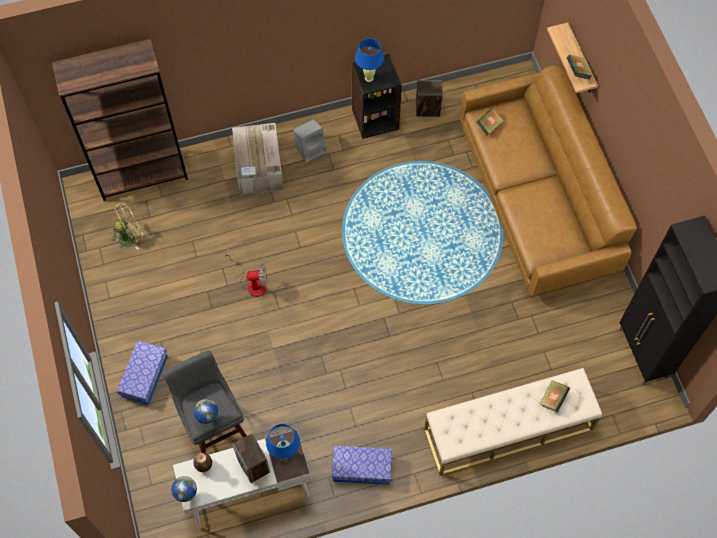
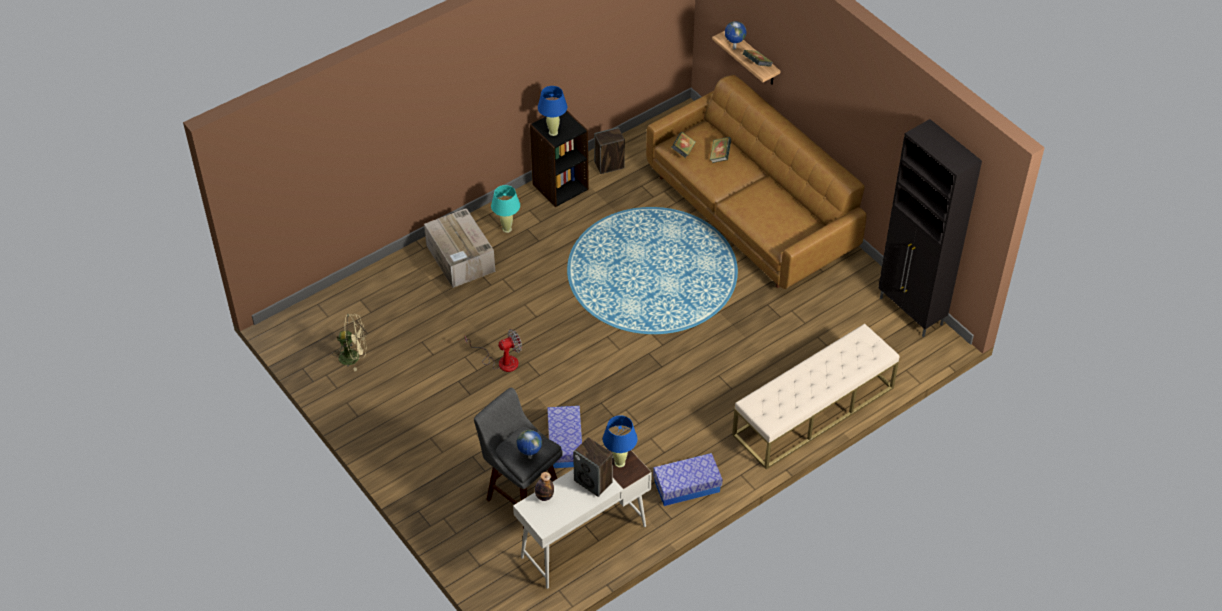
camera: 20 degrees left, 15 degrees down
(129, 237) = (354, 356): beige fan -> beige fan turned 45 degrees clockwise
(142, 175) = (342, 299): brown bookcase -> none
(144, 376) = (428, 473): storage box -> storage box (565, 444)
(186, 495) = (539, 526): globe -> globe (734, 48)
(311, 148) = (507, 229): grey speaker -> turquoise table lamp
(553, 399) = (849, 356): book -> book (720, 156)

